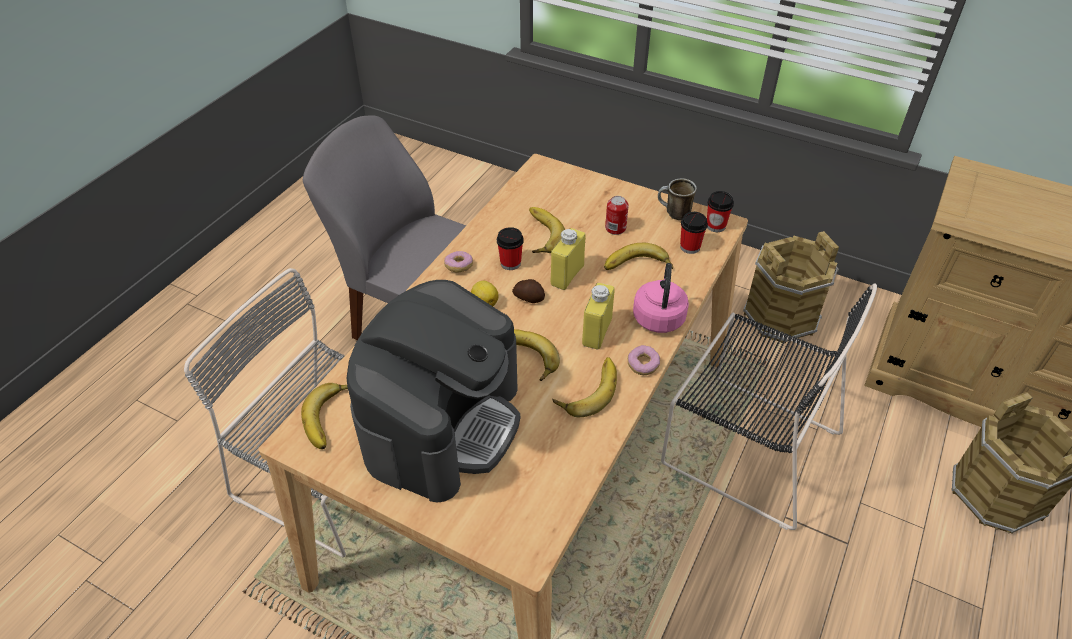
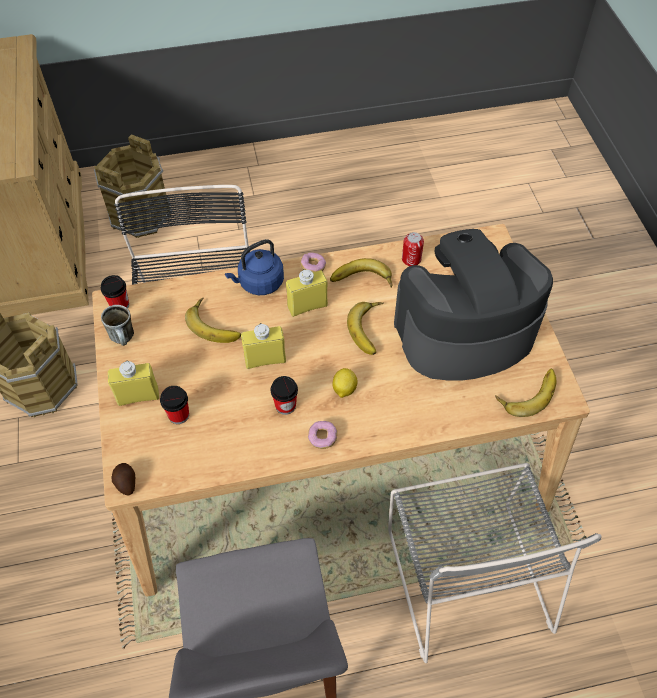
camera: 130 degrees left, 10 degrees up
(529, 297) = (311, 366): potato -> potato (125, 482)
(539, 234) = (232, 411): banana -> none
(608, 198) = (138, 396): none -> yellow bottle
(615, 228) = (178, 365): can -> can (411, 259)
(659, 316) = (259, 283): pink kettle -> blue kettle
(690, 247) = (162, 306): cup -> cup (179, 415)

